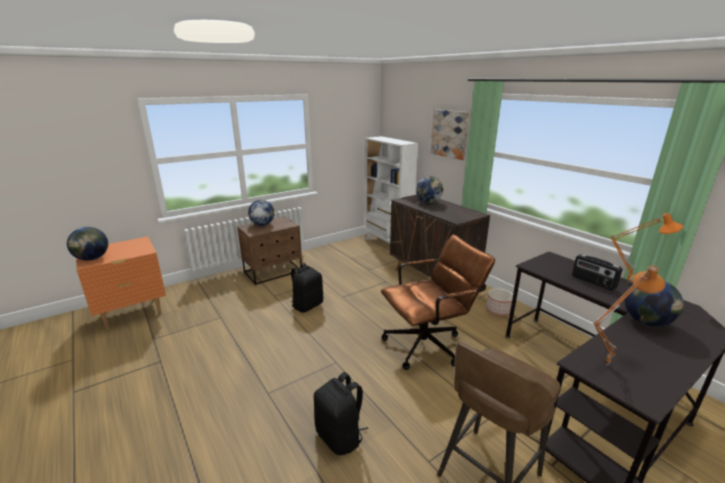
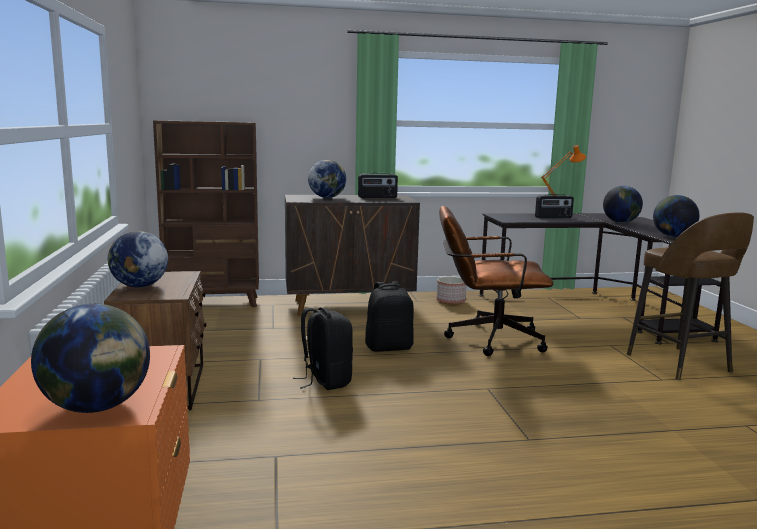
camera: 65 degrees left, 10 degrees down
(340, 436) = (622, 409): black backpack -> black backpack (389, 347)
(387, 244) = (213, 303): white bookcase -> brown bookcase
(429, 344) = (486, 339): brown office chair -> brown office chair turned 90 degrees counterclockwise
(449, 133) = (310, 104): picture -> none
(456, 211) = (377, 197): none -> radio
(605, 363) = (672, 236): orange table lamp -> globe

